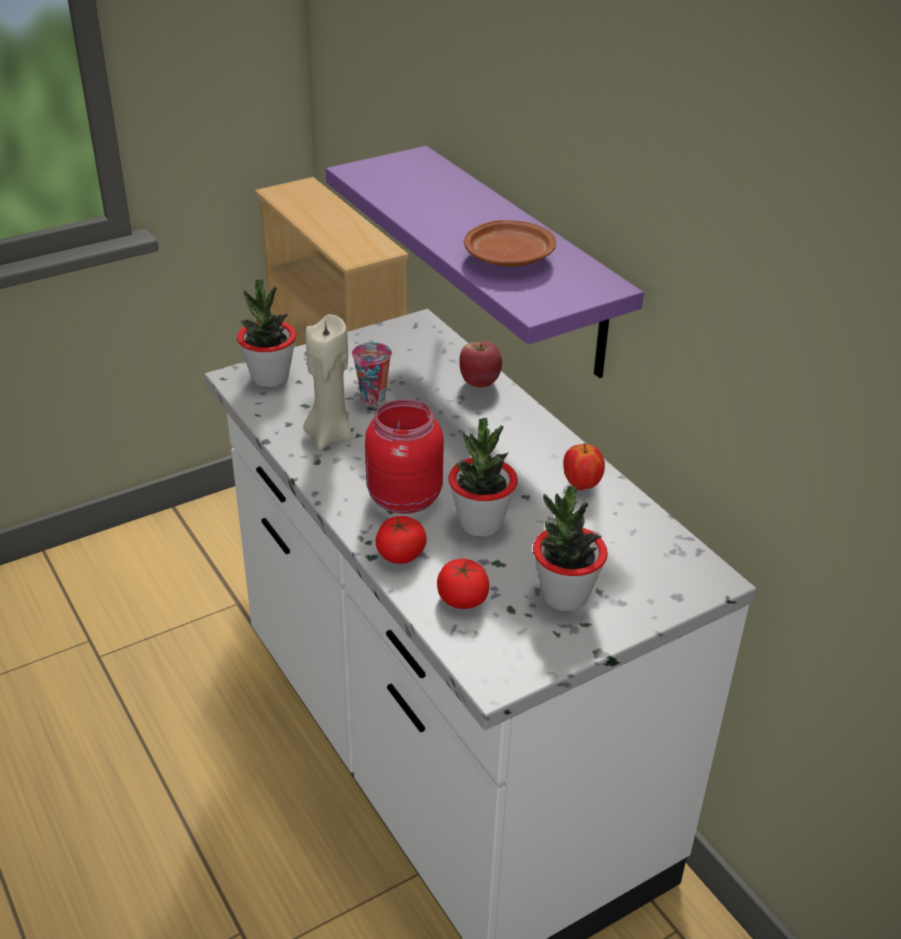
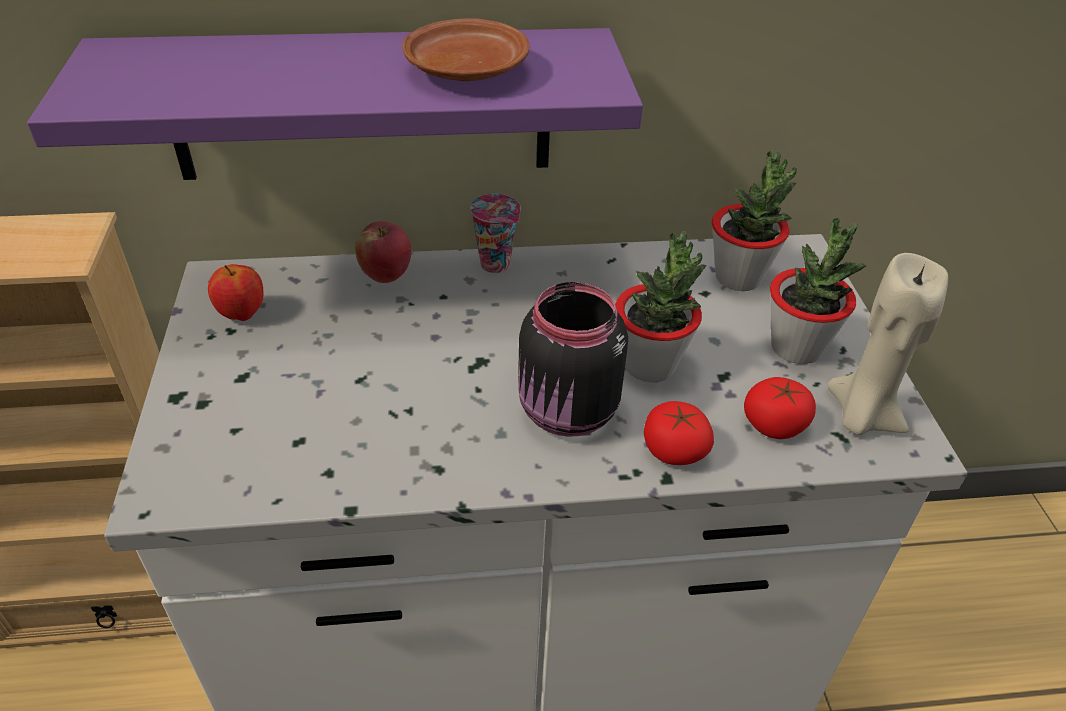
camera: 65 degrees left, 5 degrees up
(270, 378) = (197, 458): potted plant -> potted plant (738, 277)
(329, 435) = (389, 438): beige candle -> beige candle (861, 416)
(373, 400) = (345, 372): cup -> cup (497, 265)
(402, 498) = (567, 413): red jar -> black jar
(581, 485) = (623, 273): apple -> apple (242, 314)

